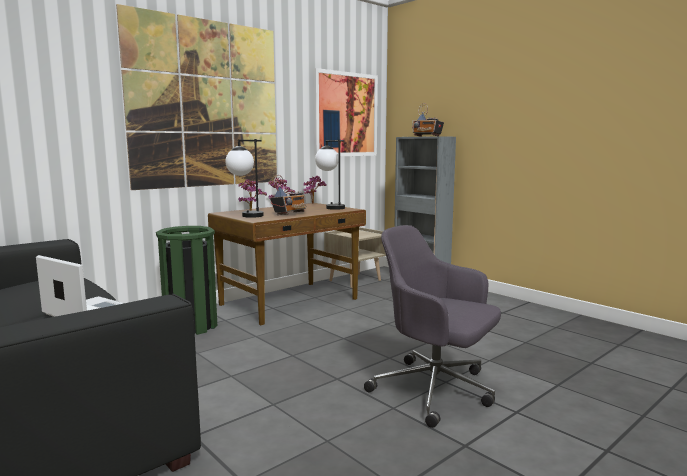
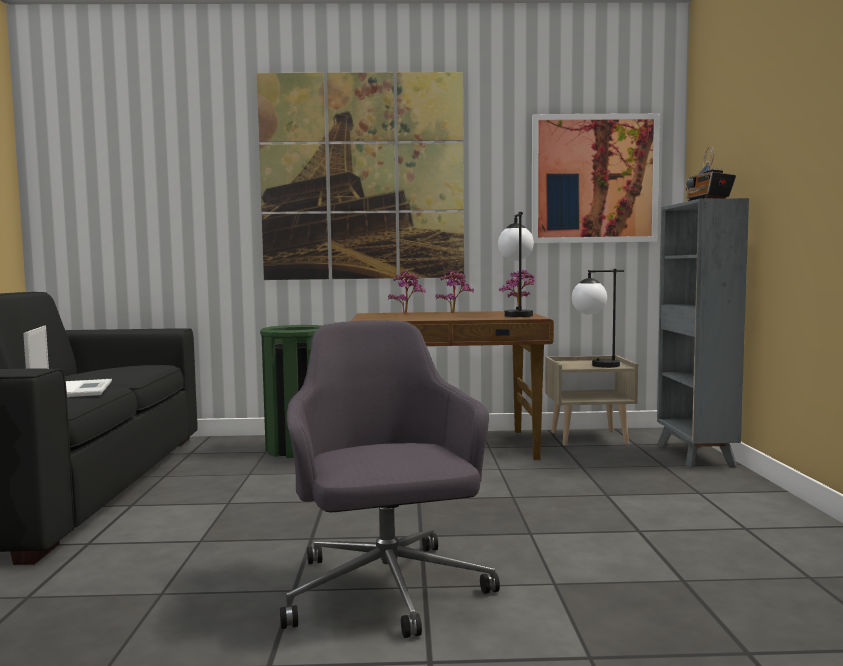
camera: 40 degrees right, 5 degrees down
(246, 217) = (370, 317): table lamp -> table lamp (595, 366)
(289, 214) = (430, 317): radio -> none

